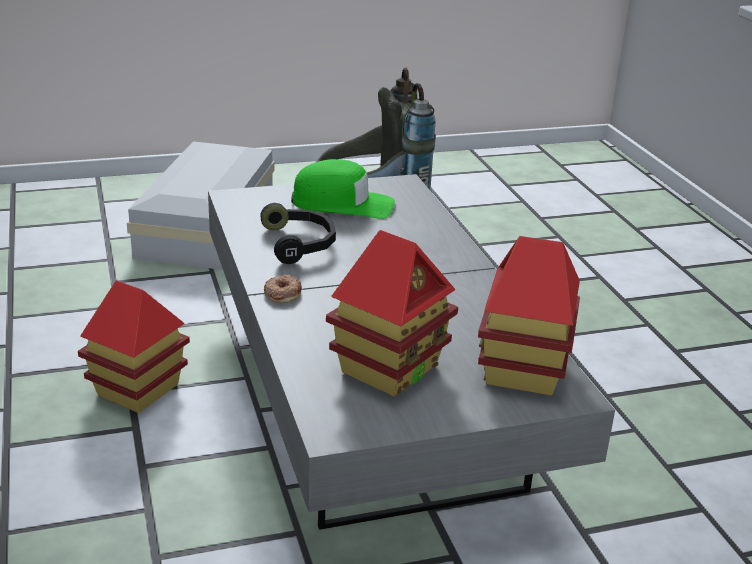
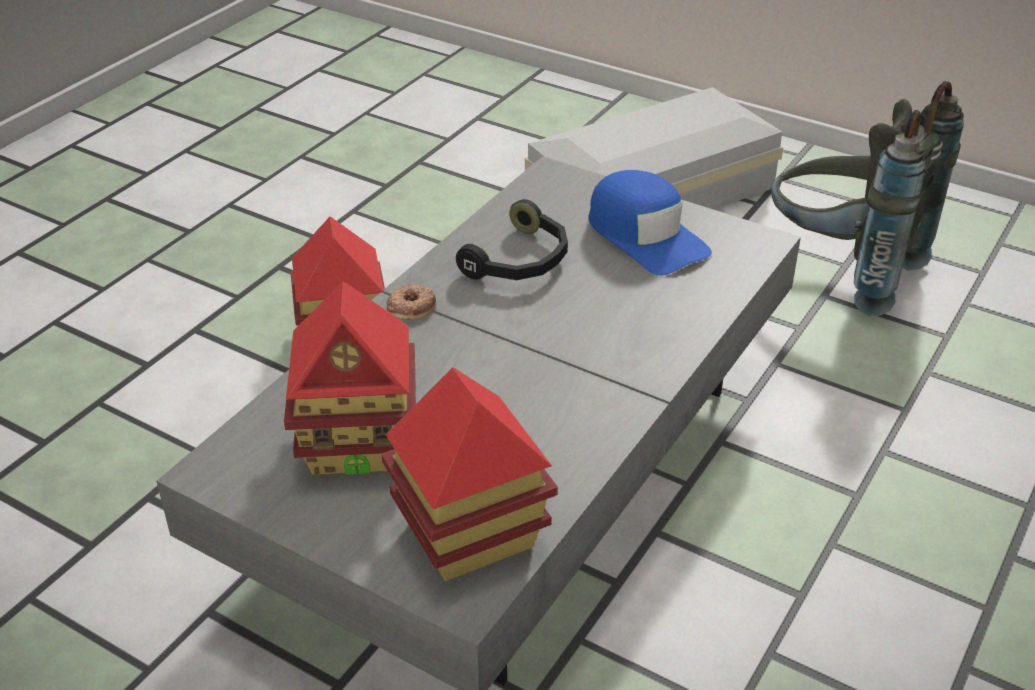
camera: 50 degrees right, 10 degrees up
(343, 204) = (645, 235): green cap -> blue cap

